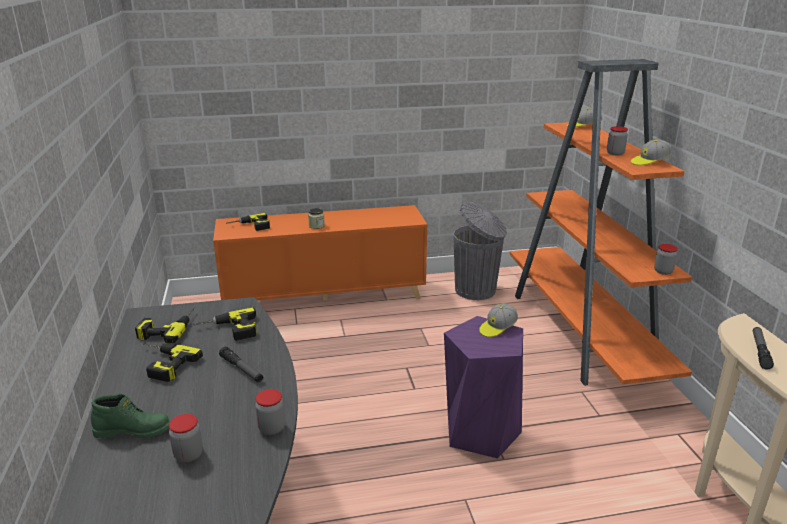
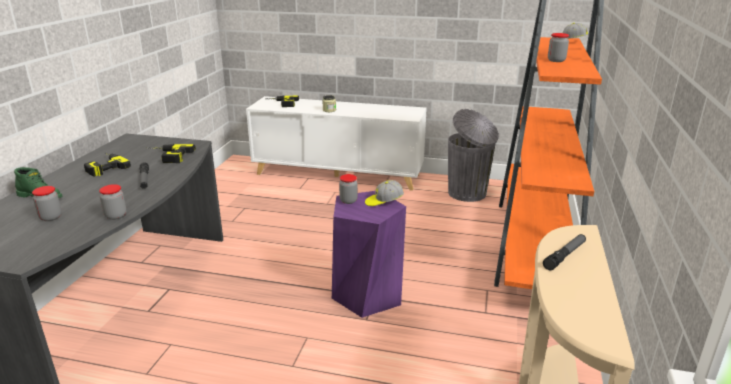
camera: 25 degrees right, 0 degrees up
(167, 327) = (134, 148): power drill -> none
(325, 296) = (338, 174): orange cabinet -> white cabinet
(649, 162) = (578, 69): cap -> none
(663, 271) = (568, 181): jar -> jar (348, 201)

